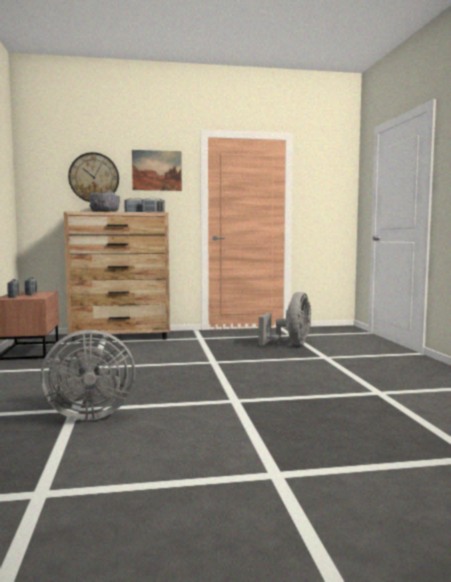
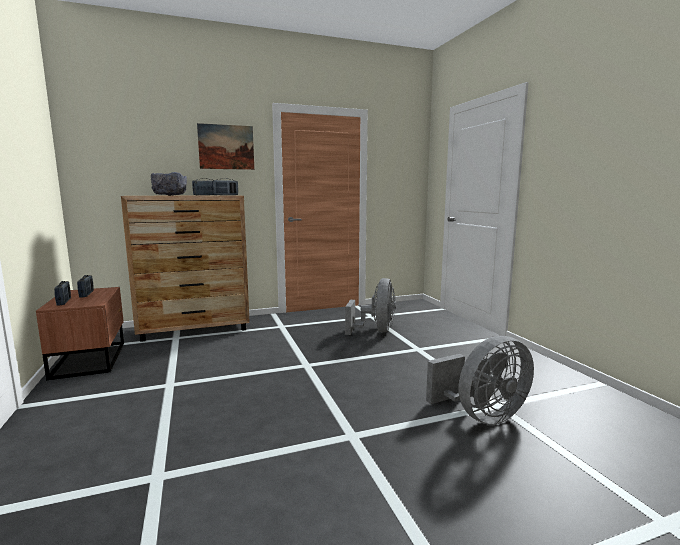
camera: 10 degrees left, 5 degrees up
(86, 415) = (174, 488): grey fan -> grey fan (482, 415)
(94, 177) = (154, 154): wall clock -> none

